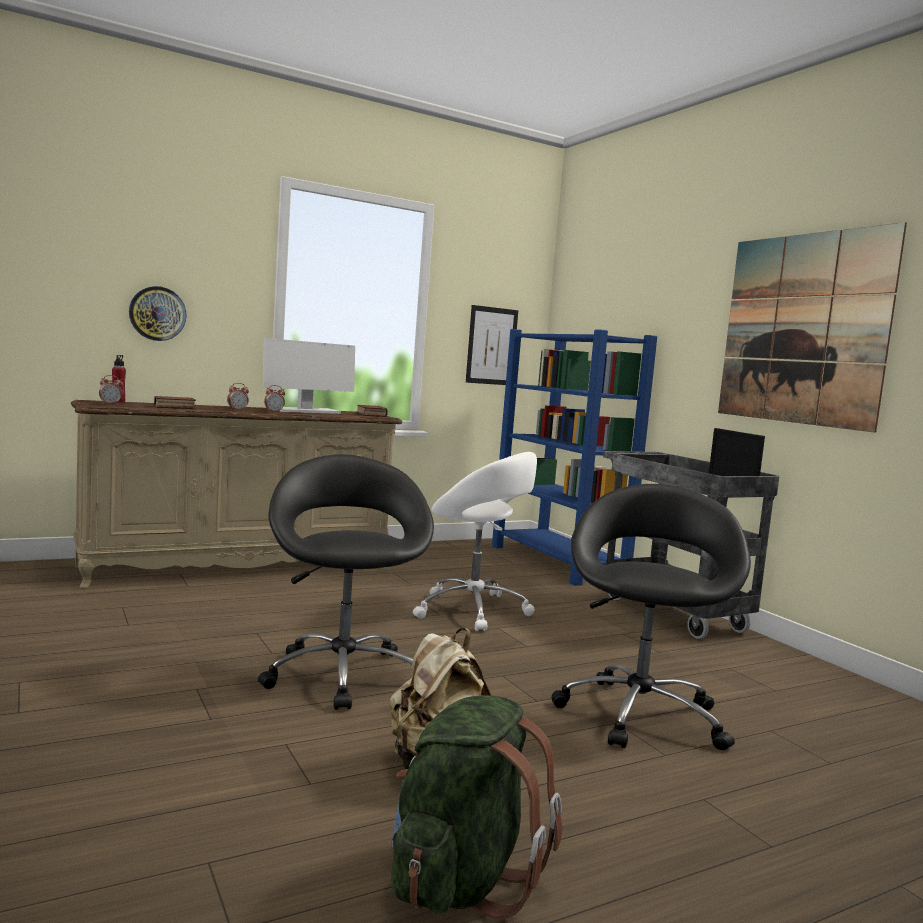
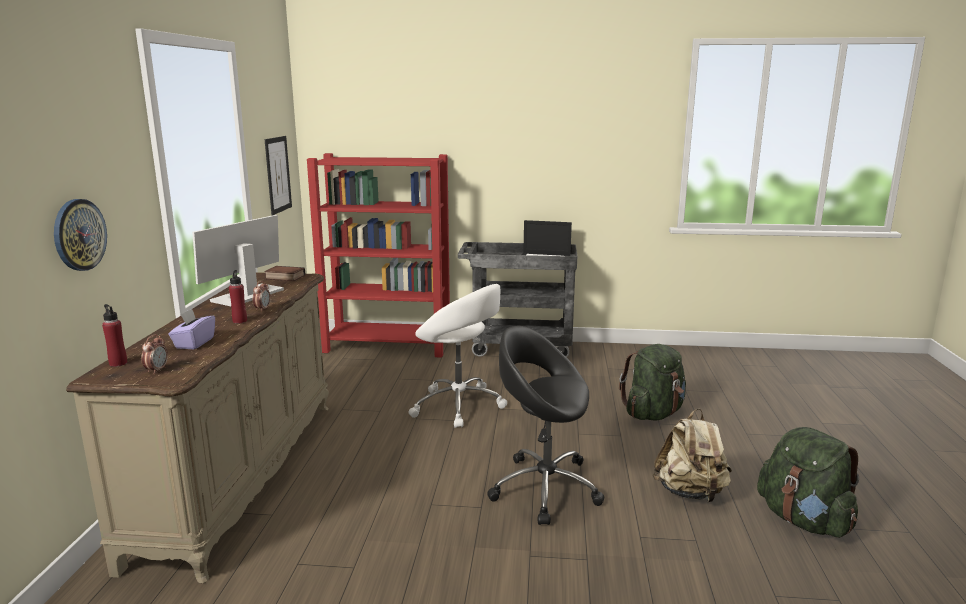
camera: 55 degrees left, 10 degrees up
(174, 407) = (194, 343): book -> purple tissue box
(237, 410) = (240, 321): alarm clock -> red bottle
(305, 411) = (248, 295): monitor -> monitor turned 150 degrees counterclockwise
(474, 611) = (459, 406): white office chair -> white office chair turned 60 degrees clockwise
(557, 562) = (387, 345): blue bookcase -> red bookcase
(640, 715) = (653, 414): black office chair -> green backpack
(802, 329) = (576, 149): picture -> none

